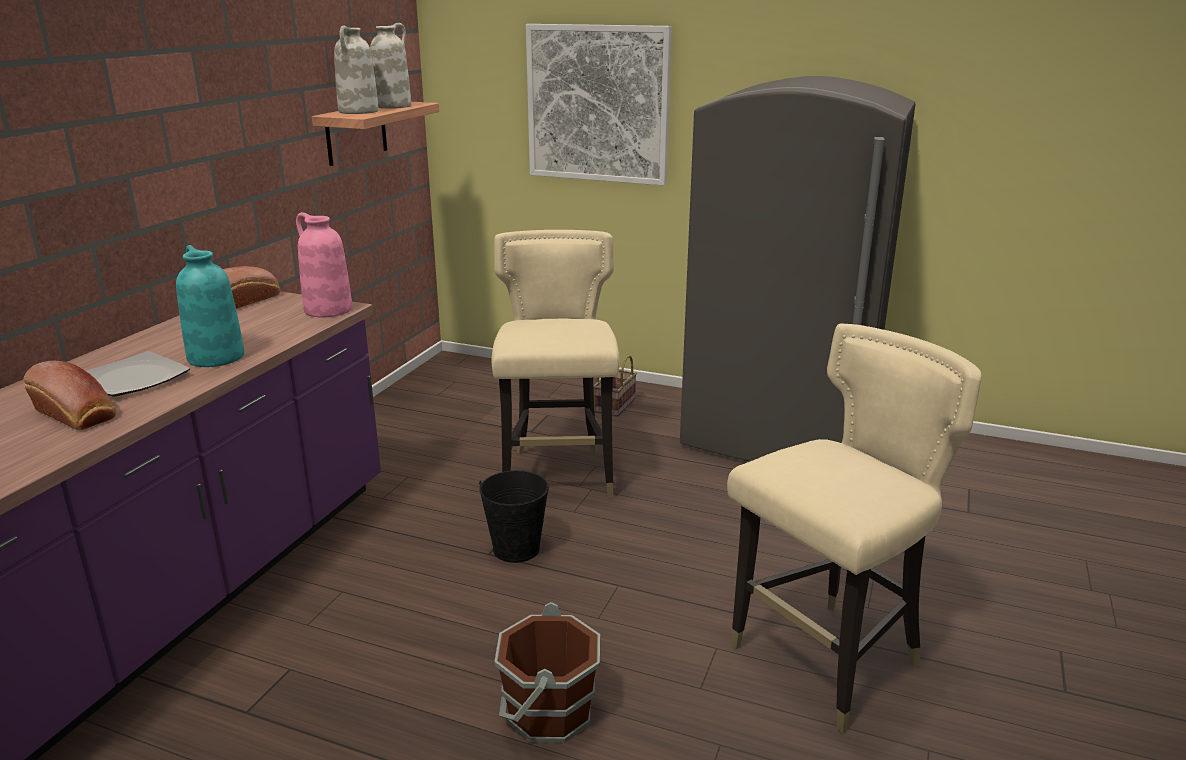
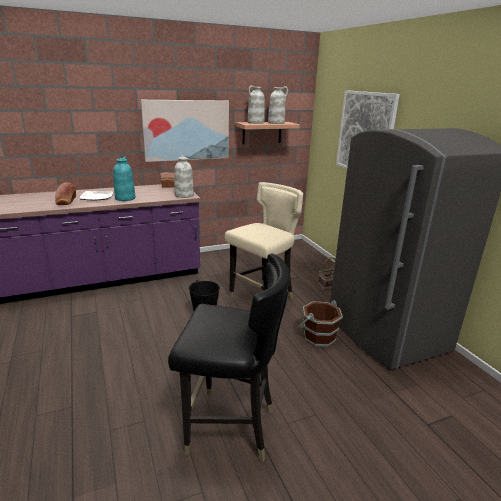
camera: 45 degrees right, 0 degrees up
(227, 152) = (186, 130): none -> picture
(327, 310) = (184, 195): pink vase -> white vase
(547, 712) = (122, 369): brown bucket -> brown bucket (318, 337)
(827, 662) = (229, 428): beige chair -> black chair

